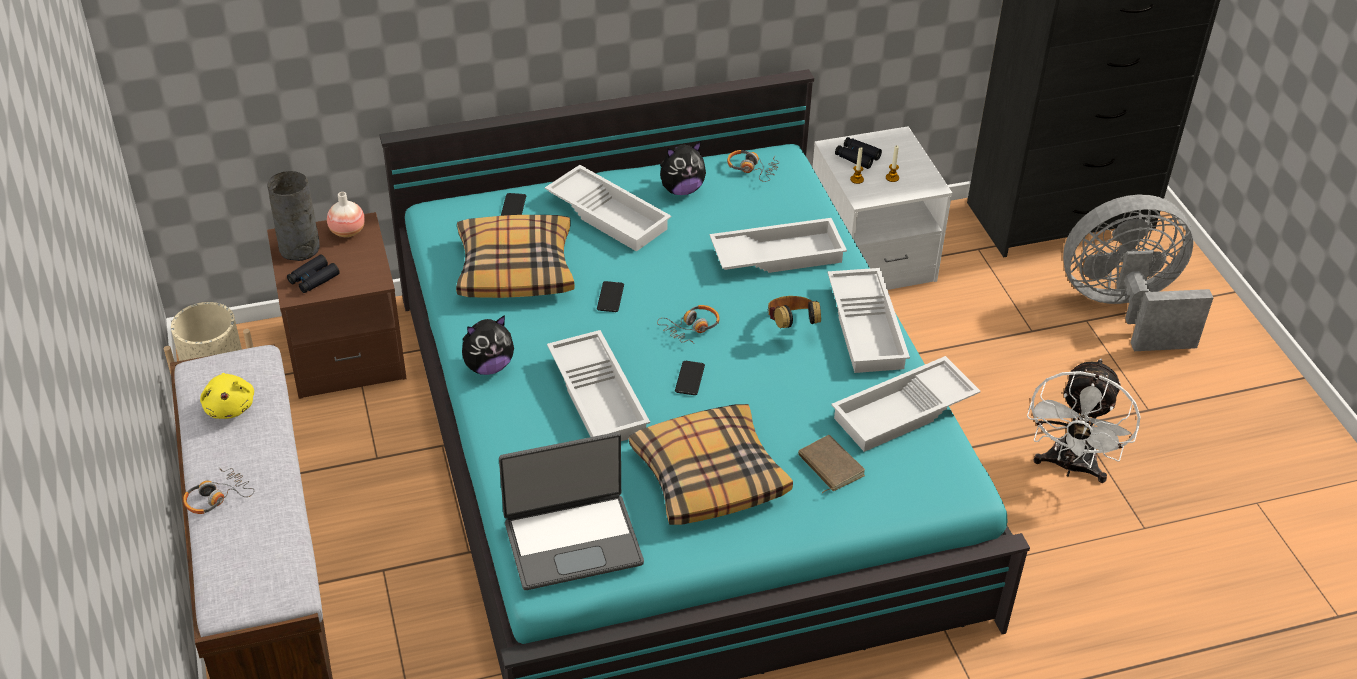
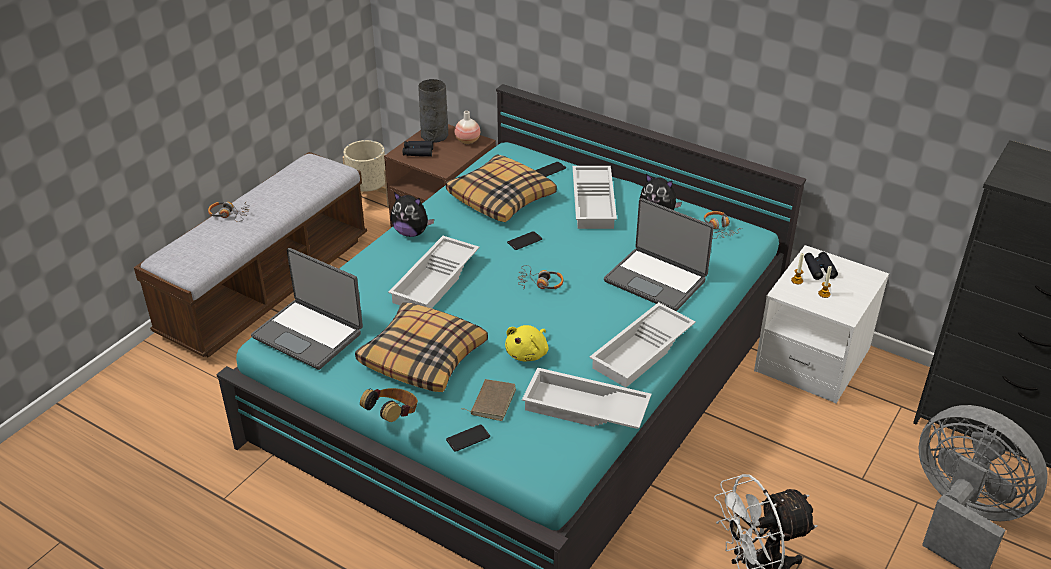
camera: 50 degrees right, 5 degrees down
(230, 406) = (295, 182): yellow plush toy -> yellow plush toy (528, 353)
(689, 378) = (496, 305): phone -> phone (468, 438)
(777, 254) = (656, 280): white tray -> laptop
(791, 325) = (598, 319): headphones -> headphones (393, 416)

